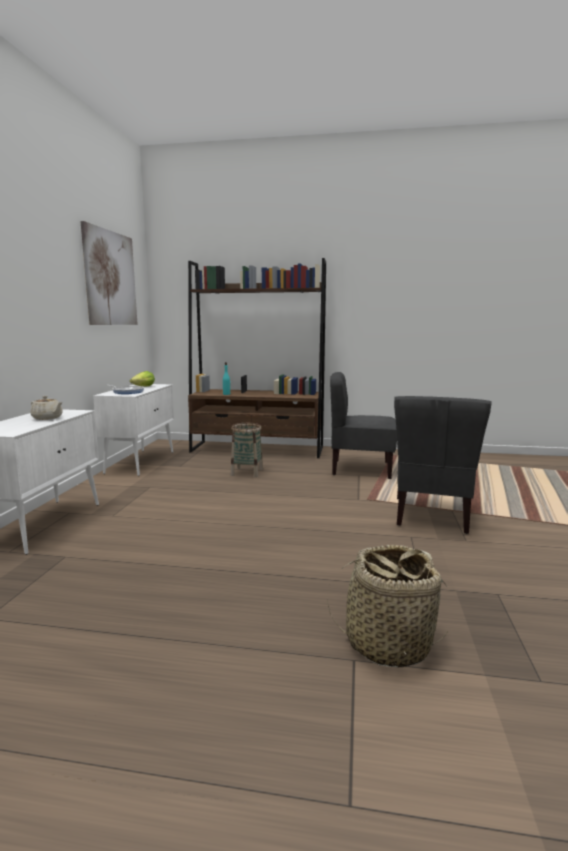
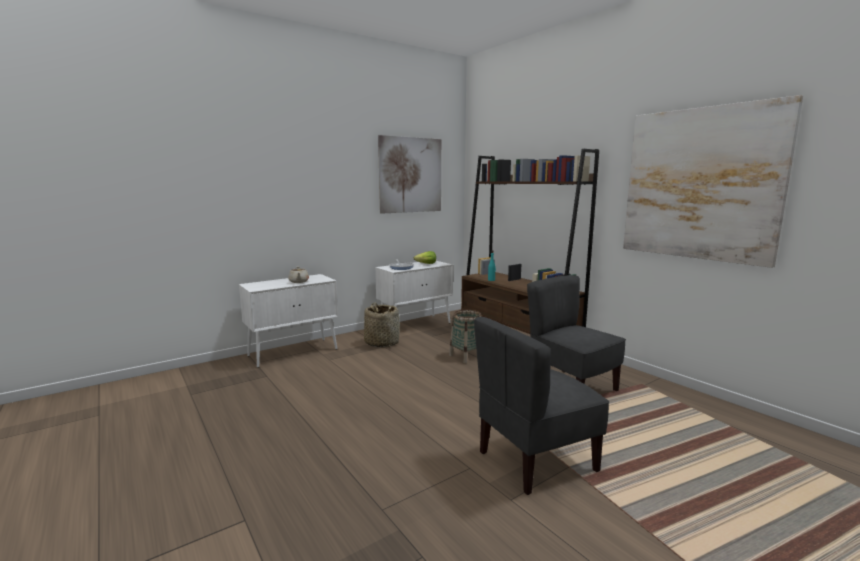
camera: 45 degrees right, 0 degrees up
(388, 642) = (279, 526): basket -> basket (381, 342)
(412, 291) = (700, 184): none -> picture

